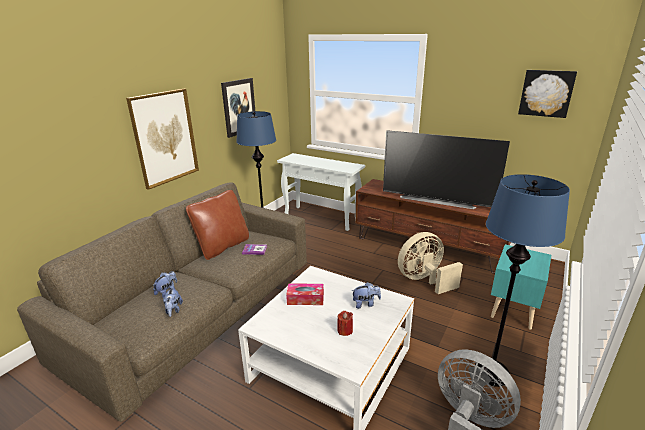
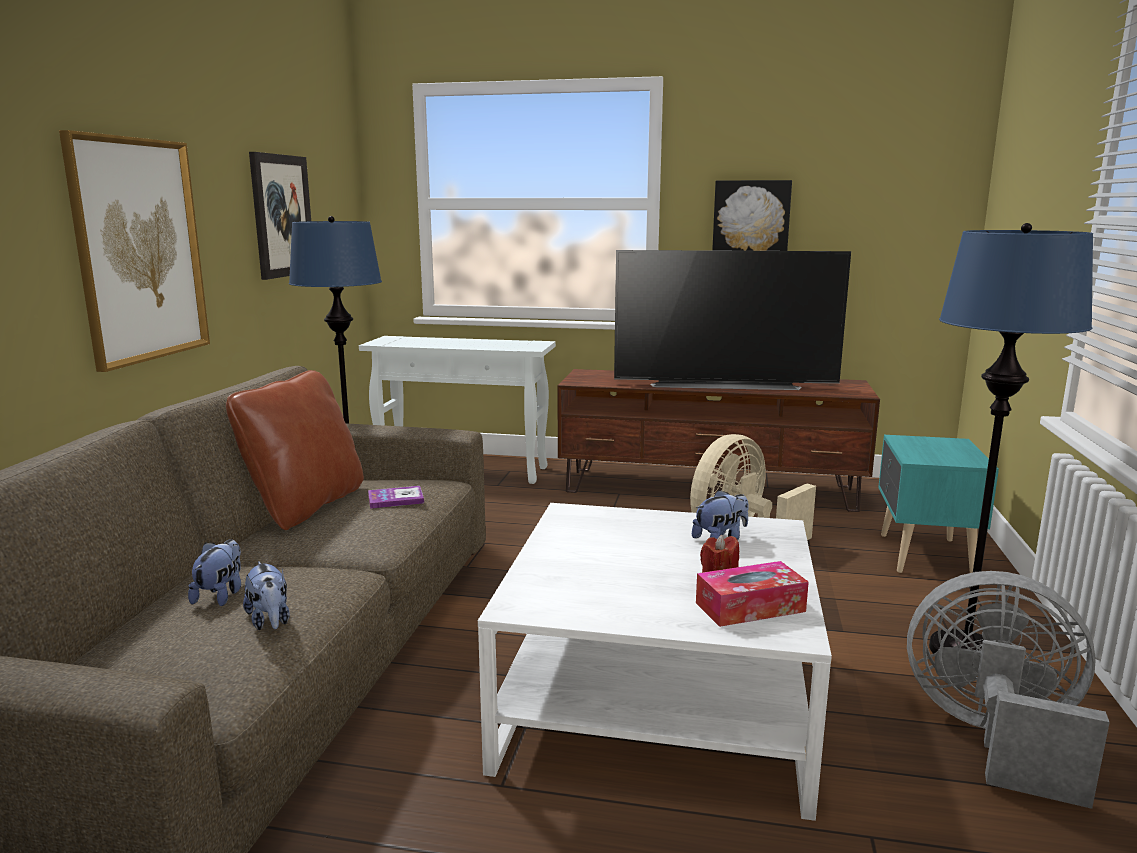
camera: 20 degrees left, 10 degrees down
(305, 299) = (589, 550): tissue box -> tissue box (750, 607)
(546, 93) = (884, 174): picture -> picture (751, 218)

